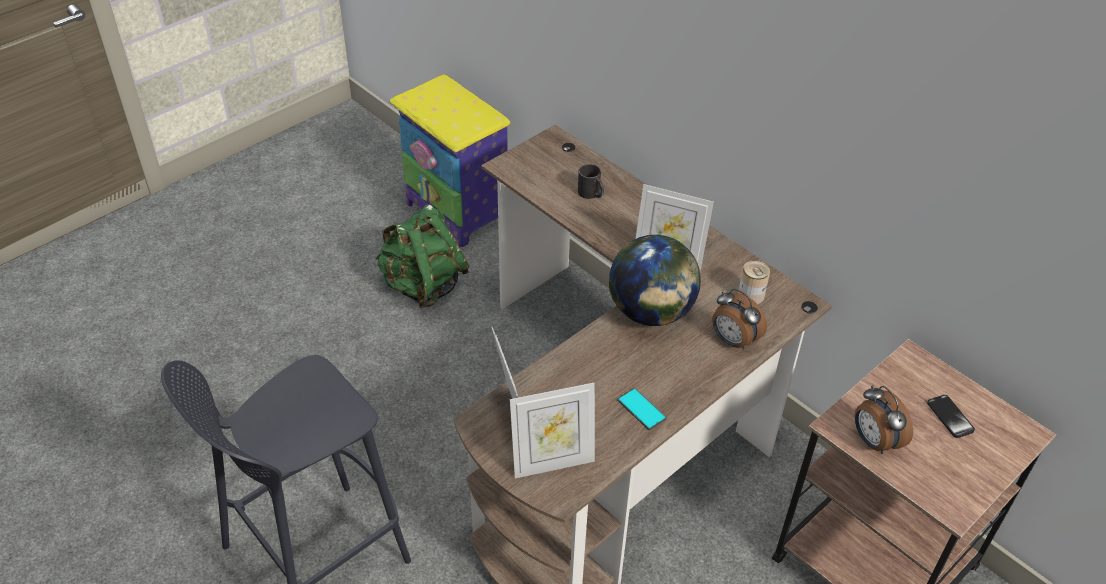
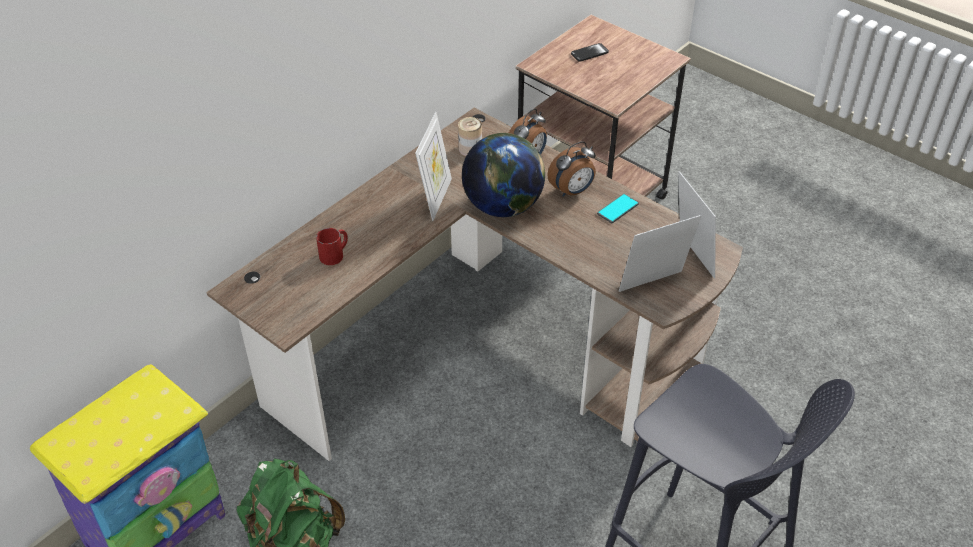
camera: 95 degrees left, 0 degrees up
(591, 194) = (335, 254): black mug -> red mug
(873, 441) = (623, 86): alarm clock -> alarm clock (572, 191)

